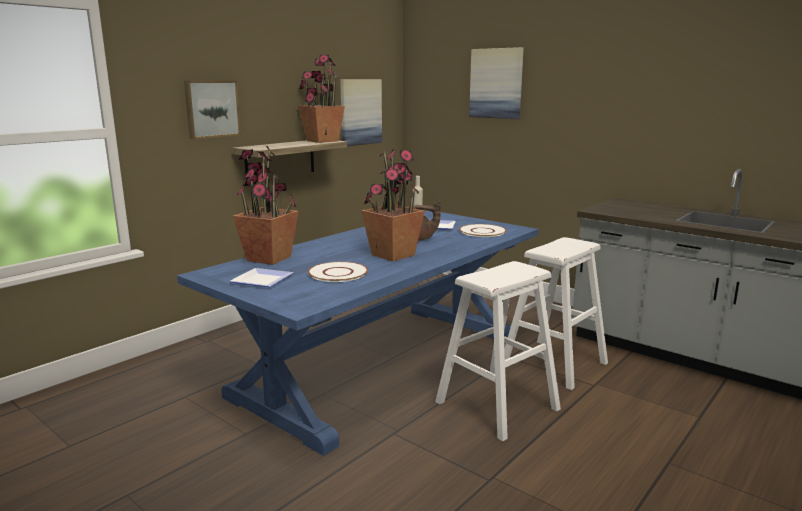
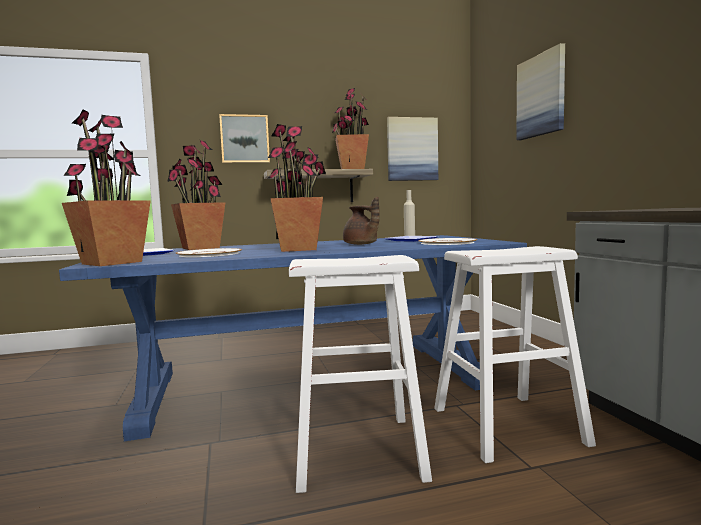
camera: 35 degrees right, 10 degrees down
(304, 302) = (112, 262): none -> potted plant

